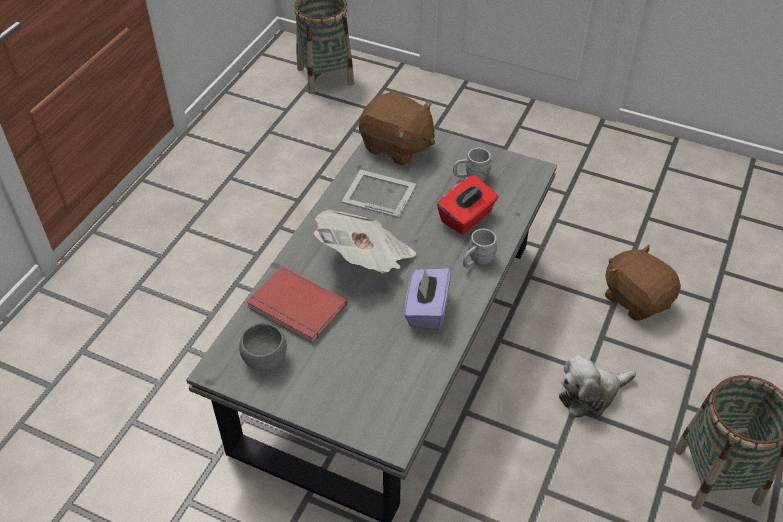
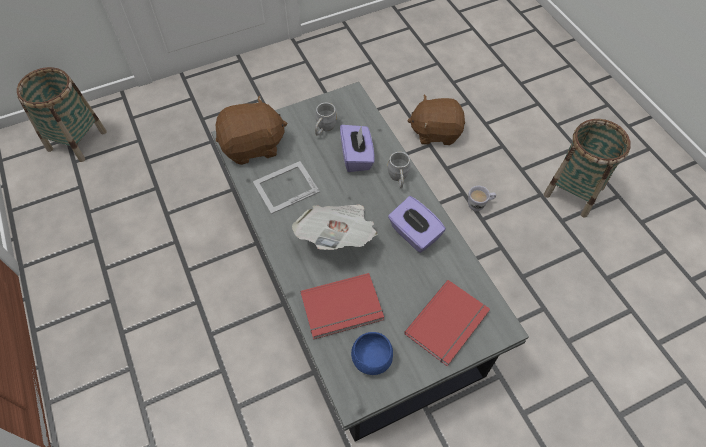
camera: 50 degrees left, 10 degrees up
(265, 359) = (371, 359): grey bowl -> blue bowl
(355, 395) = (449, 324): none -> red book
(466, 218) = (357, 157): red tissue box -> purple tissue box
(590, 394) = (479, 204): plush toy -> white mug

